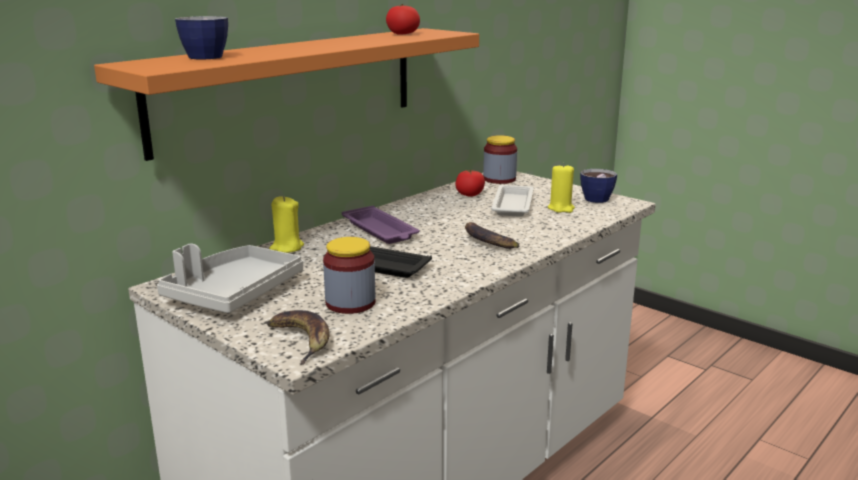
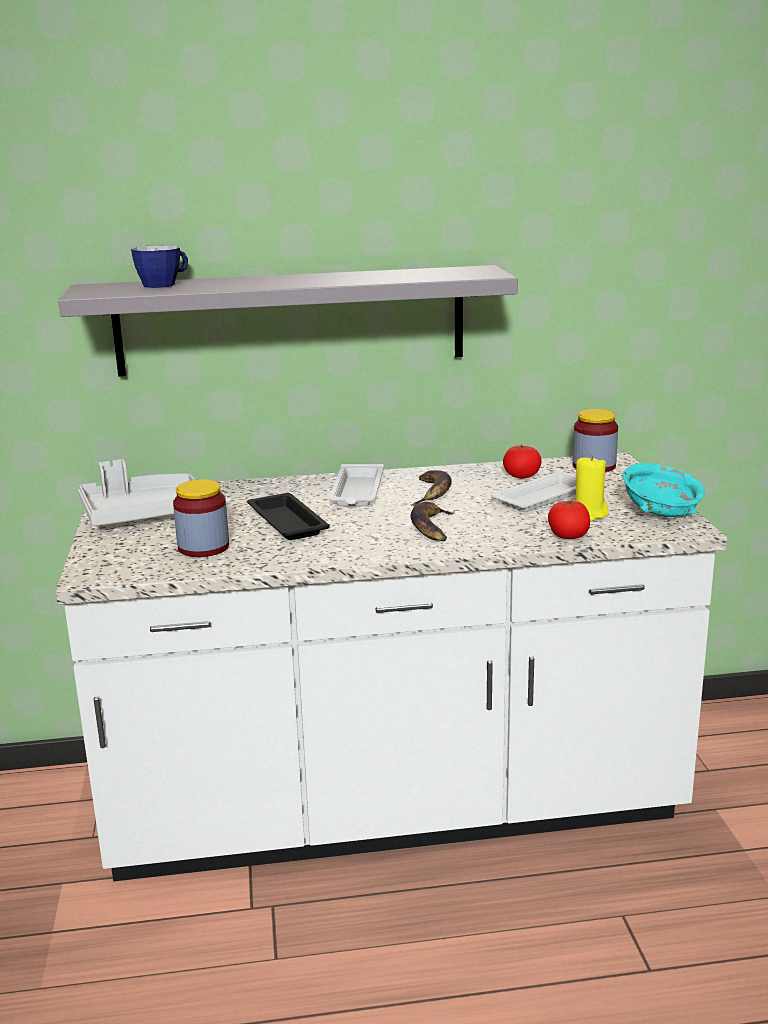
camera: 40 degrees right, 0 degrees up
(286, 247) = (251, 487): yellow candle -> none
(290, 87) = (291, 320): orange shelf -> grey shelf
(301, 340) = (115, 564): banana -> banana (432, 493)
(380, 231) = (357, 492): purple tray -> white tray
(403, 34) = (431, 272): tomato -> tomato (568, 536)
(595, 197) = (660, 512): cup -> turquoise bowl

